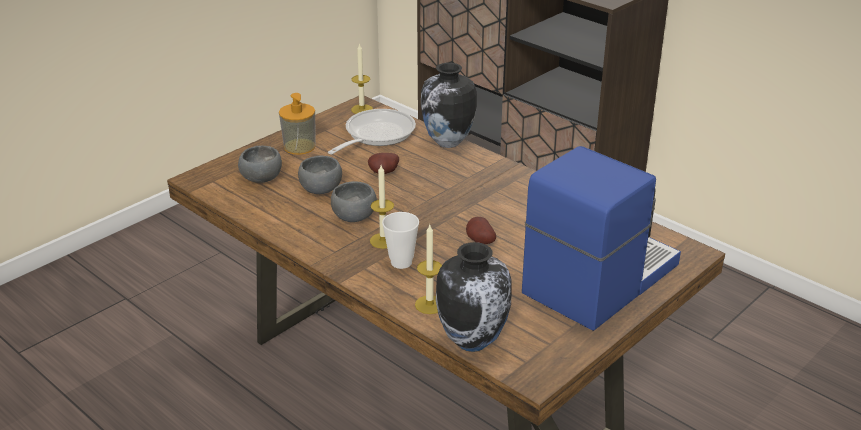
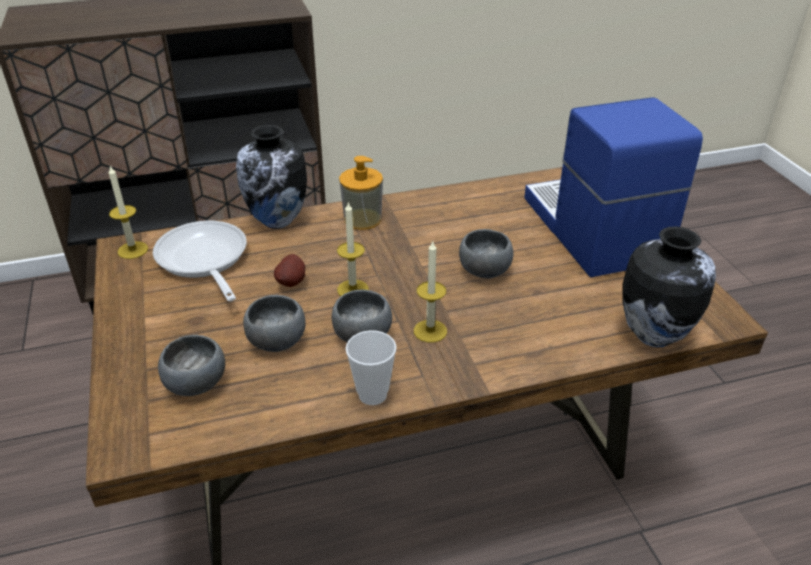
camera: 60 degrees left, 5 degrees up
(299, 146) = (156, 325): soap dispenser -> soap dispenser (362, 219)
(401, 262) = (482, 333): cup -> cup (372, 395)
(429, 304) = (574, 341): candle -> candle (353, 289)
(479, 241) = (483, 270): potato -> grey bowl

